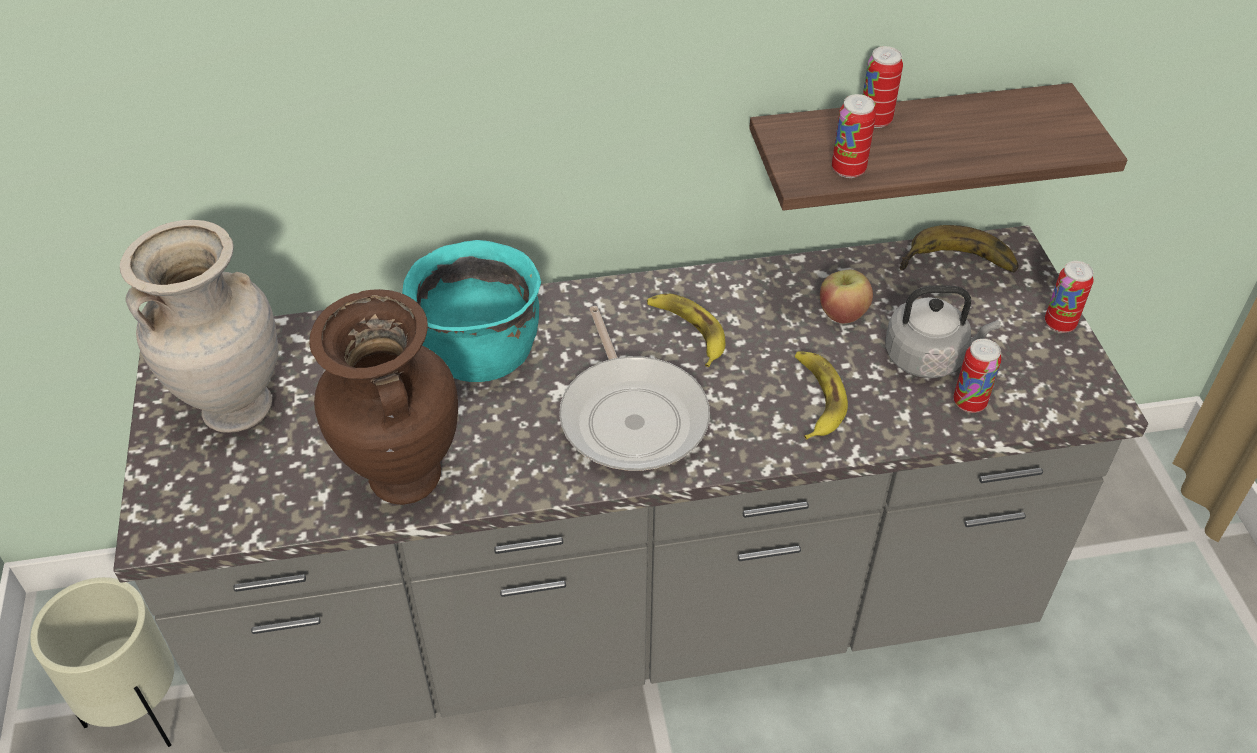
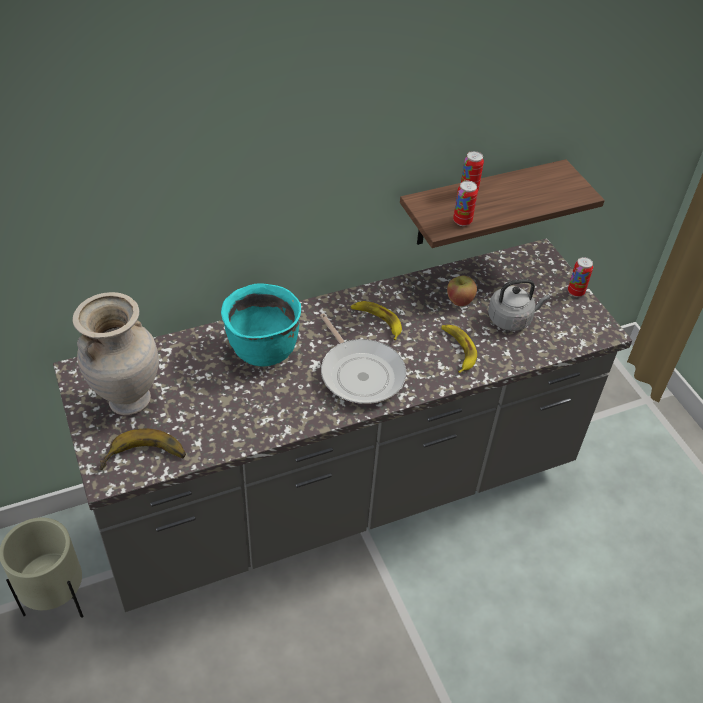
camera: 15 degrees left, 0 degrees up
(402, 480) = (241, 427): brown vase -> none
(958, 267) = (515, 267): banana -> banana (144, 459)
(969, 403) = (539, 341): can -> none

